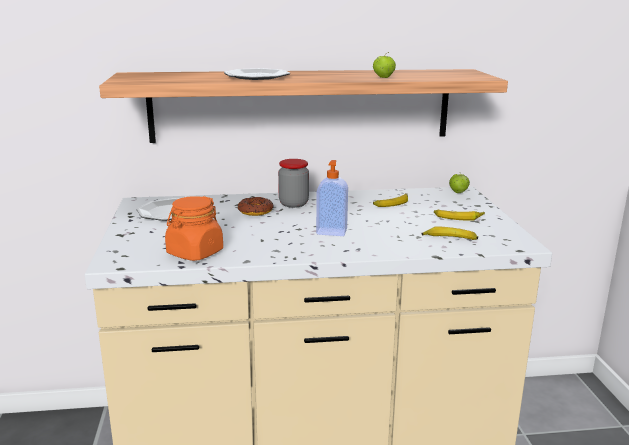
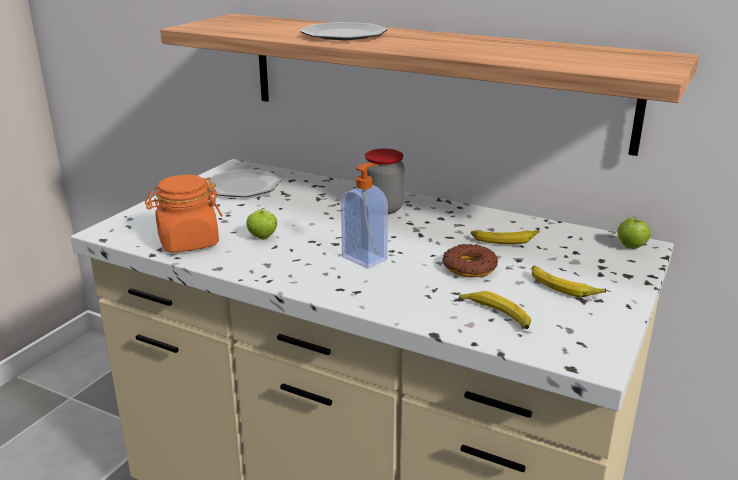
camera: 35 degrees right, 5 degrees up
(255, 211) = (327, 207): donut -> donut (469, 267)
(383, 77) = (497, 54): apple -> apple (262, 237)

